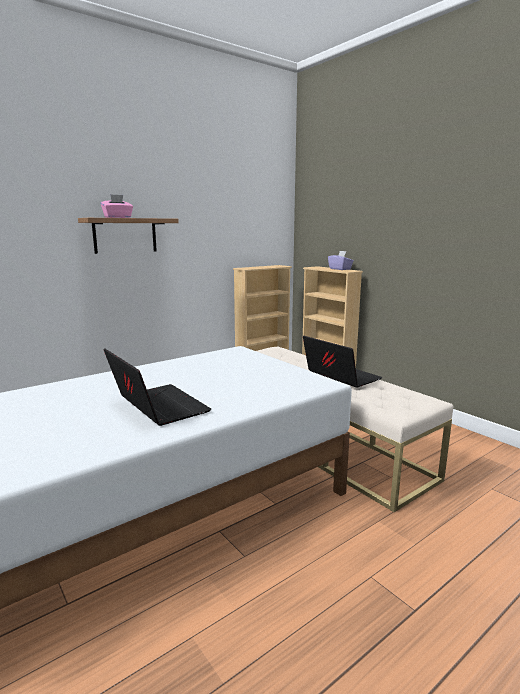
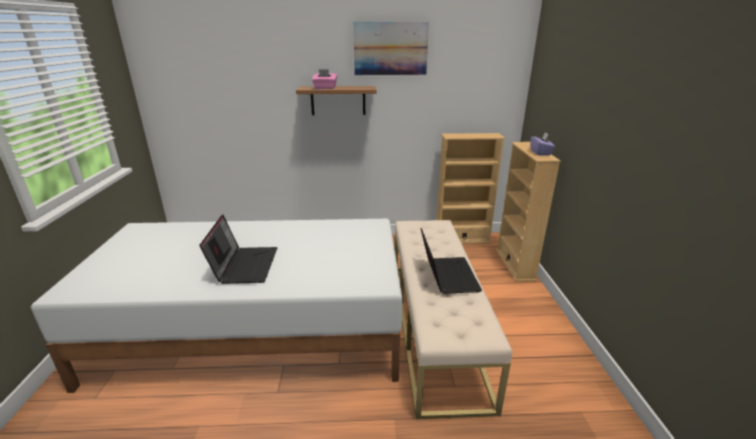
camera: 35 degrees right, 10 degrees up
(178, 179) = (390, 48): none -> picture

